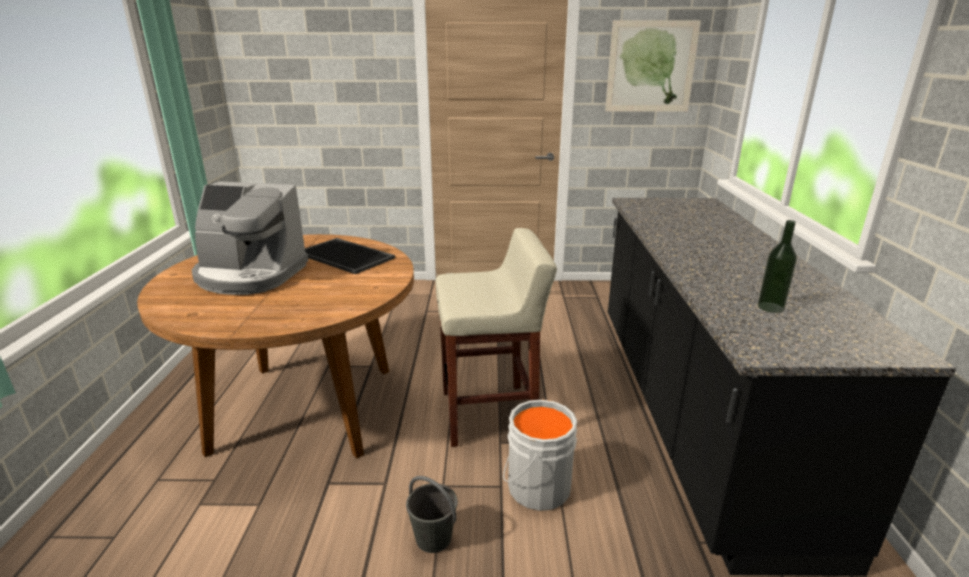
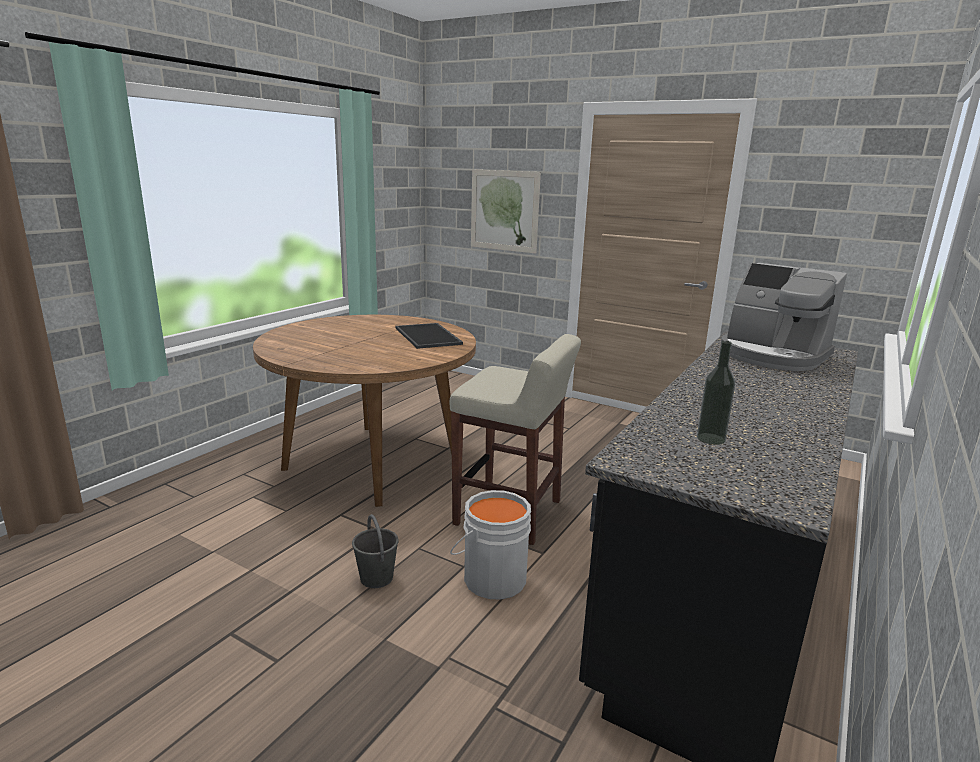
camera: 30 degrees right, 5 degrees down
(250, 275) = (345, 334): coffee machine -> coffee machine (772, 356)
(651, 67) = (836, 194): picture -> picture (504, 211)

